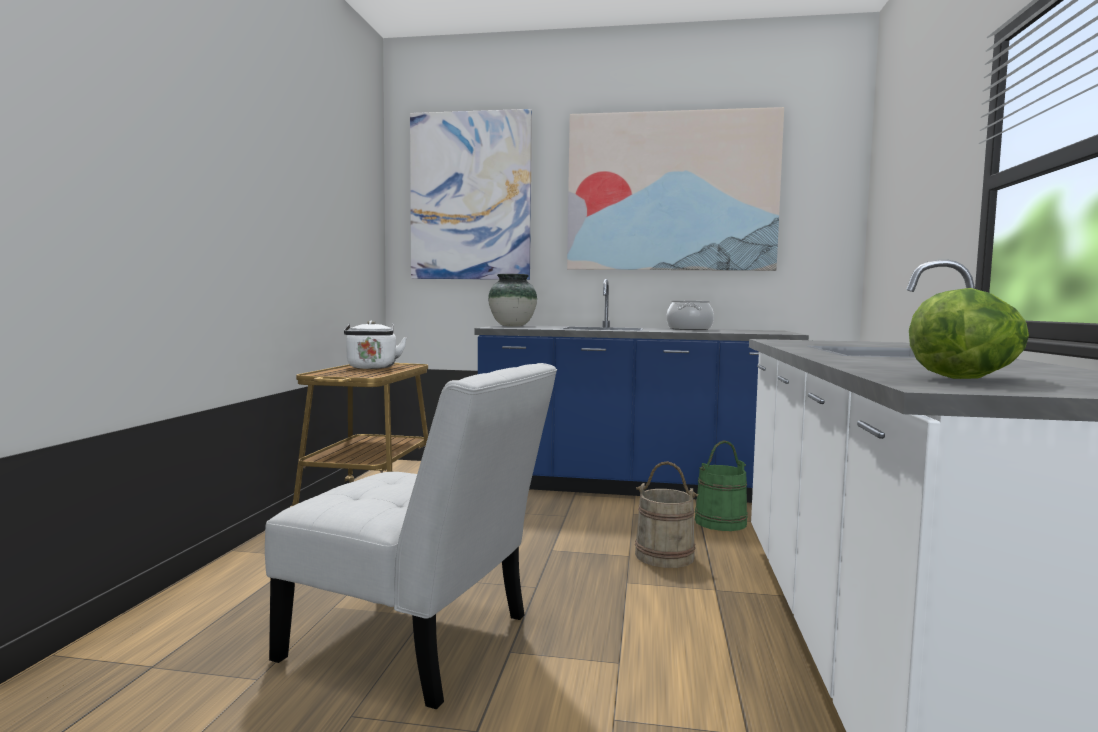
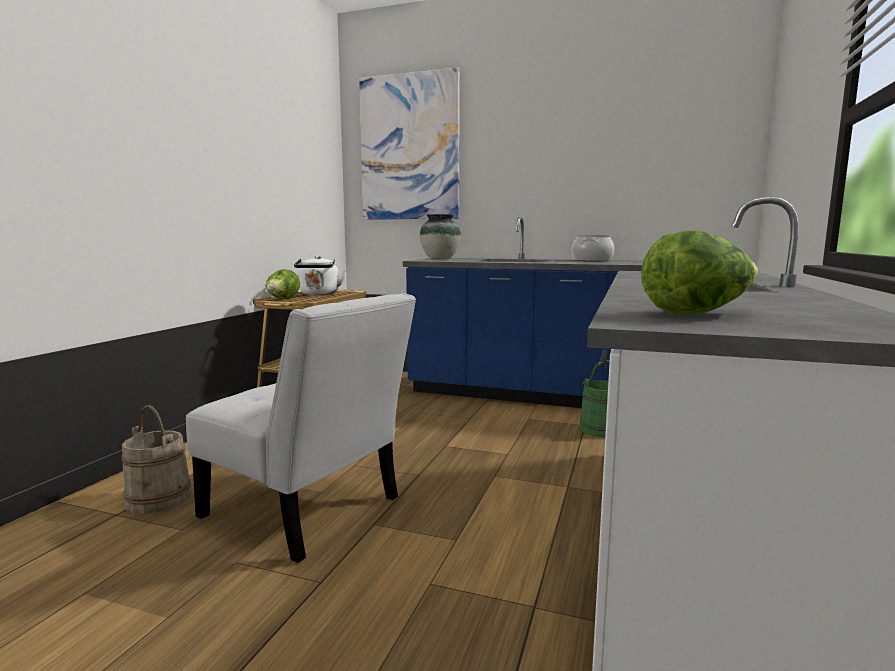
camera: 10 degrees right, 5 degrees up
(333, 374) = (282, 299): none -> lettuce
(664, 555) = (537, 455): beige bucket -> beige bucket (159, 498)
(671, 192) = (581, 136): picture -> none

